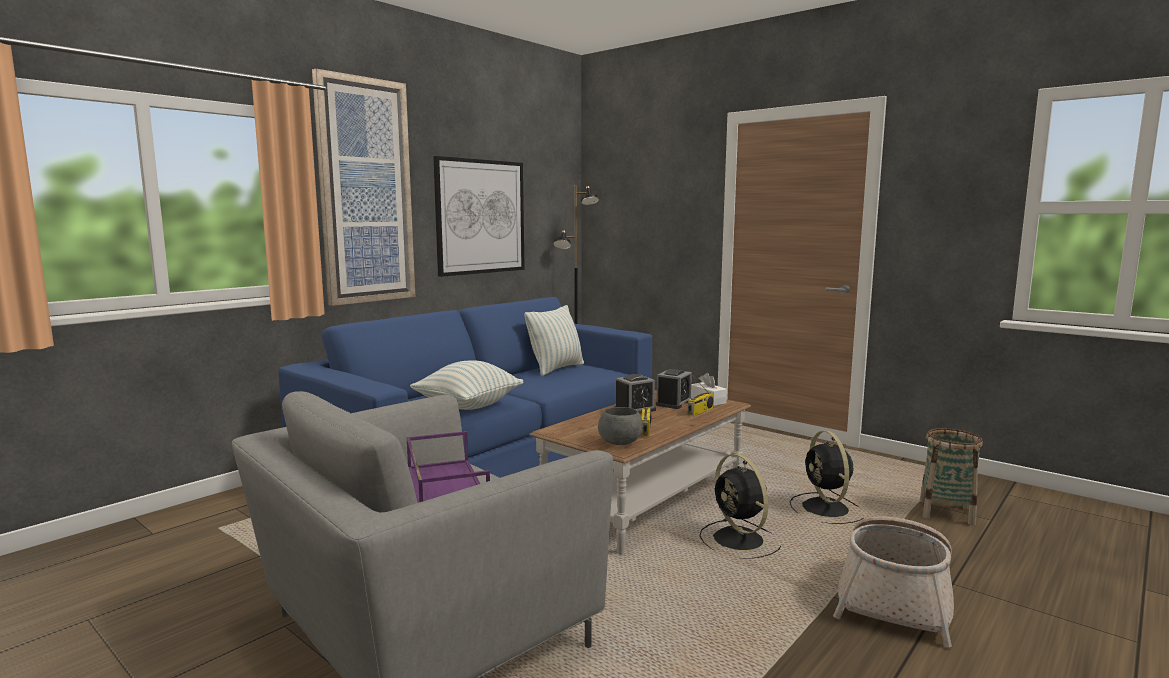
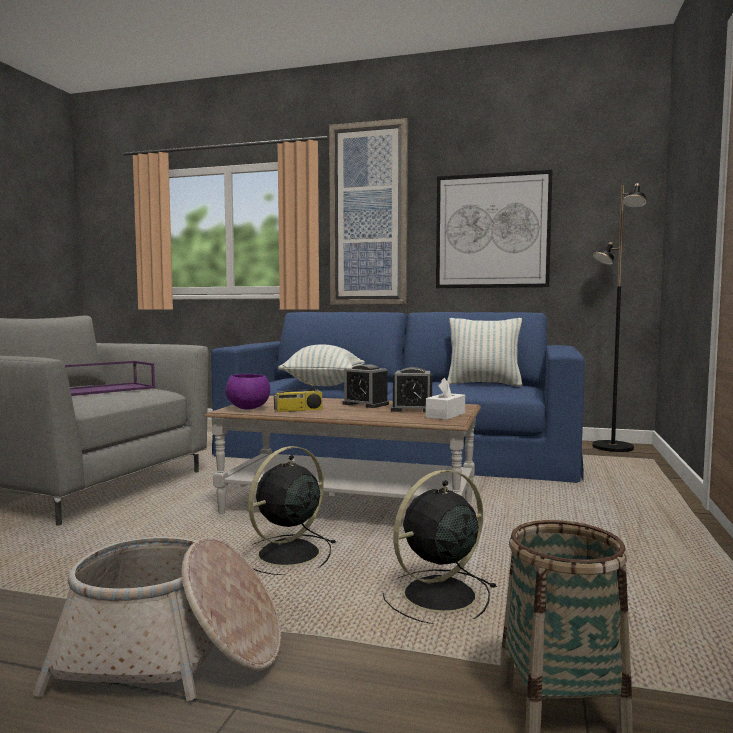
camera: 65 degrees right, 5 degrees down
(620, 443) = (247, 409): grey bowl -> purple bowl
(700, 411) = (392, 416): radio -> none

